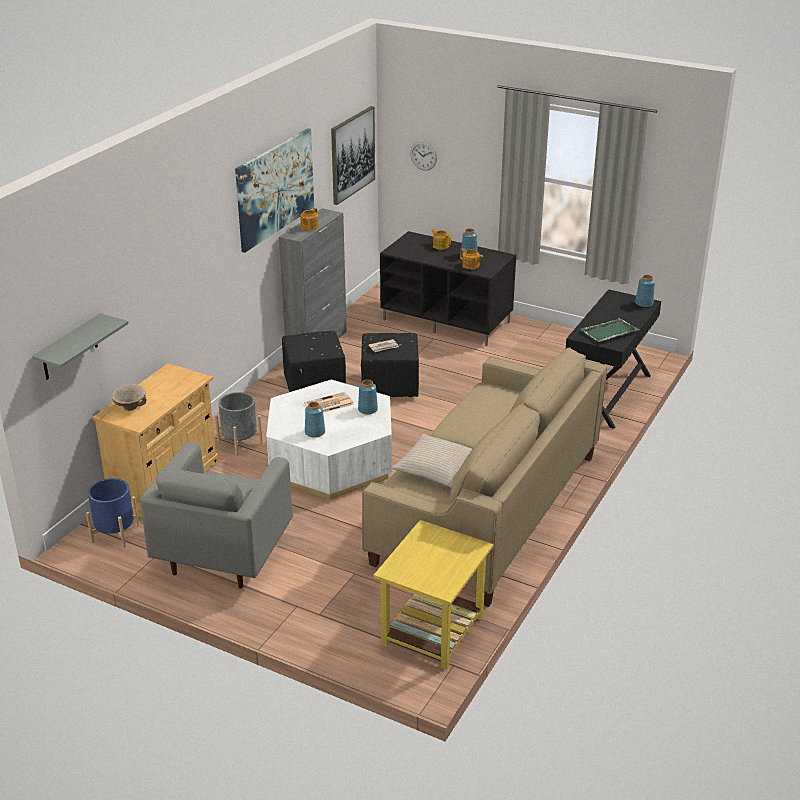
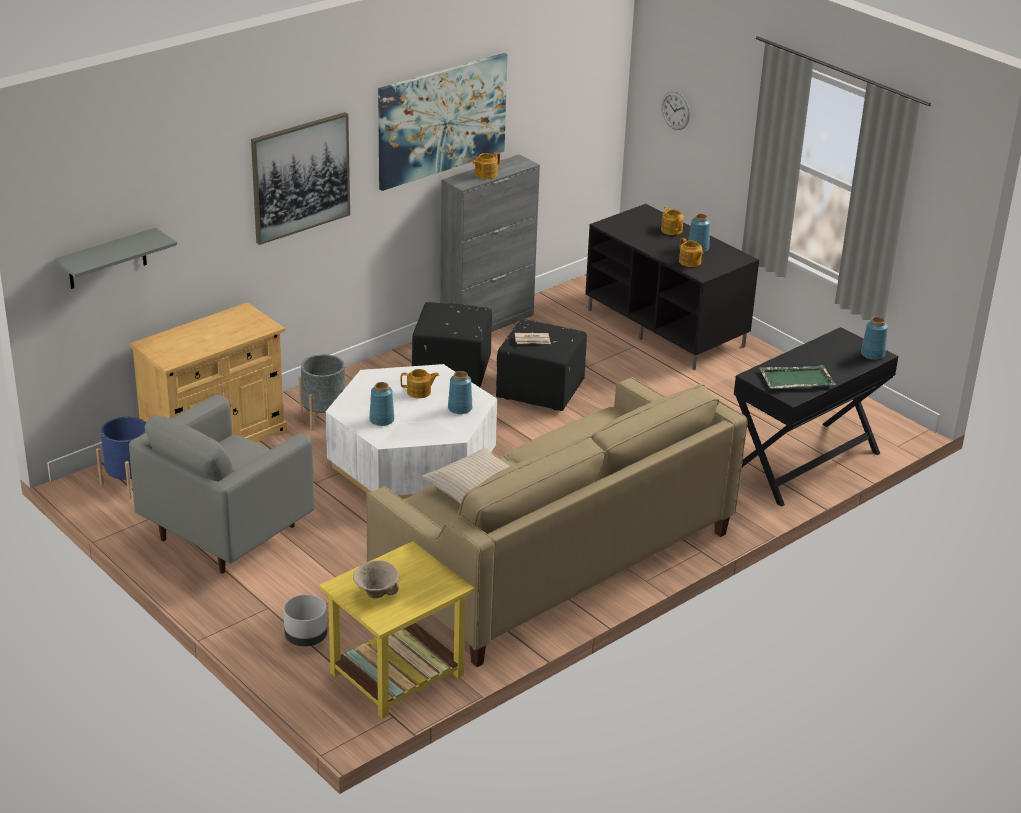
camera: 20 degrees right, 0 degrees up
(130, 408) = (174, 343): beige bowl -> beige bowl (376, 594)
(328, 404) = (419, 392): newspaper -> teapot
(343, 621) = (306, 638): none -> grey planter
(352, 154) = (580, 94): picture -> picture (300, 177)

